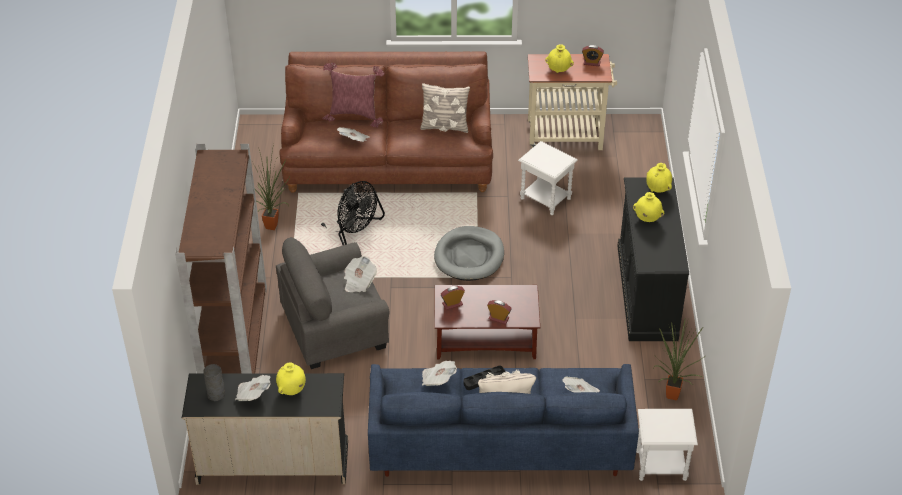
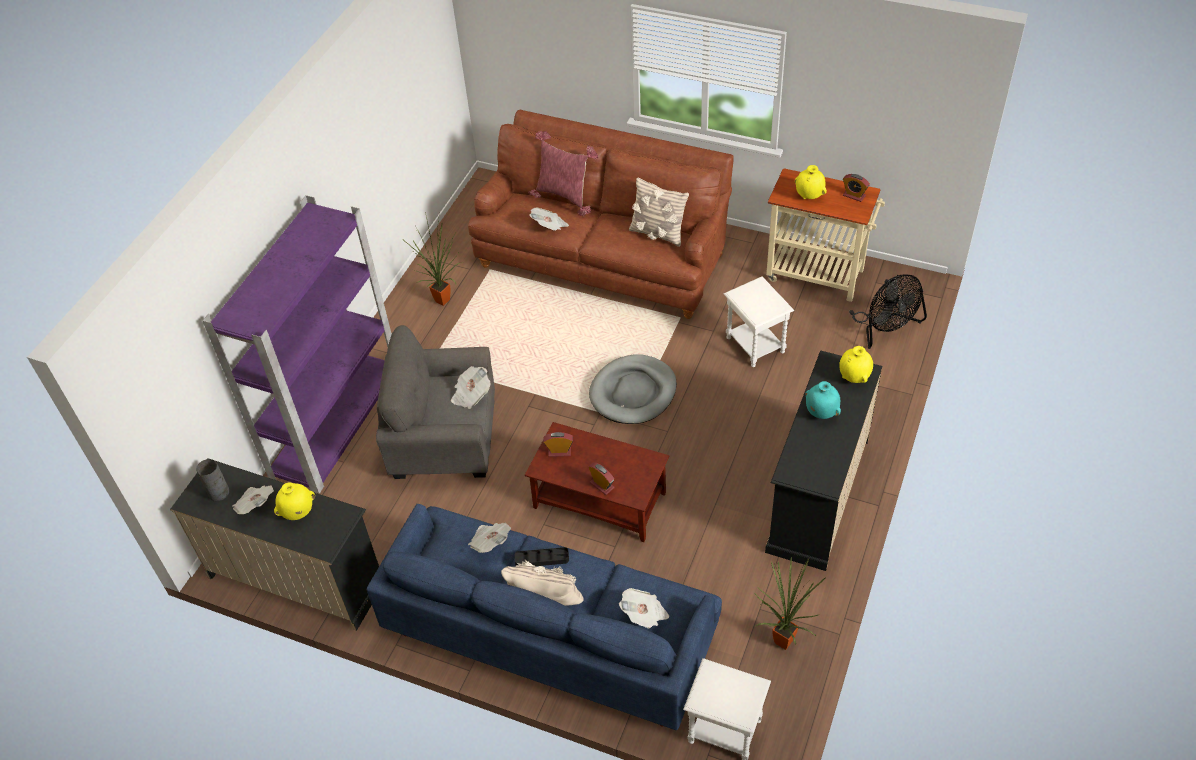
camera: 25 degrees right, 5 degrees up
(235, 340) = (337, 421): brown bookcase -> purple bookcase
(353, 231) = (523, 328): black fan -> black fan (884, 328)
(647, 219) = (821, 412): yellow vase -> turquoise vase

